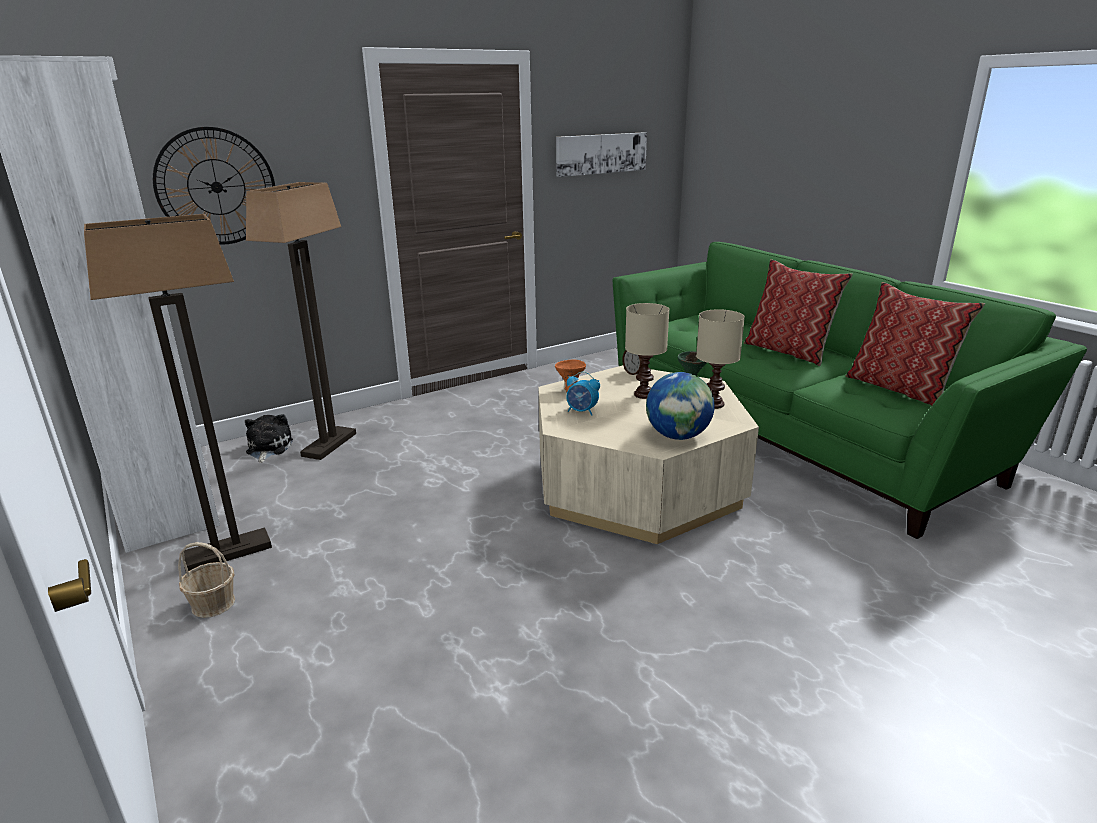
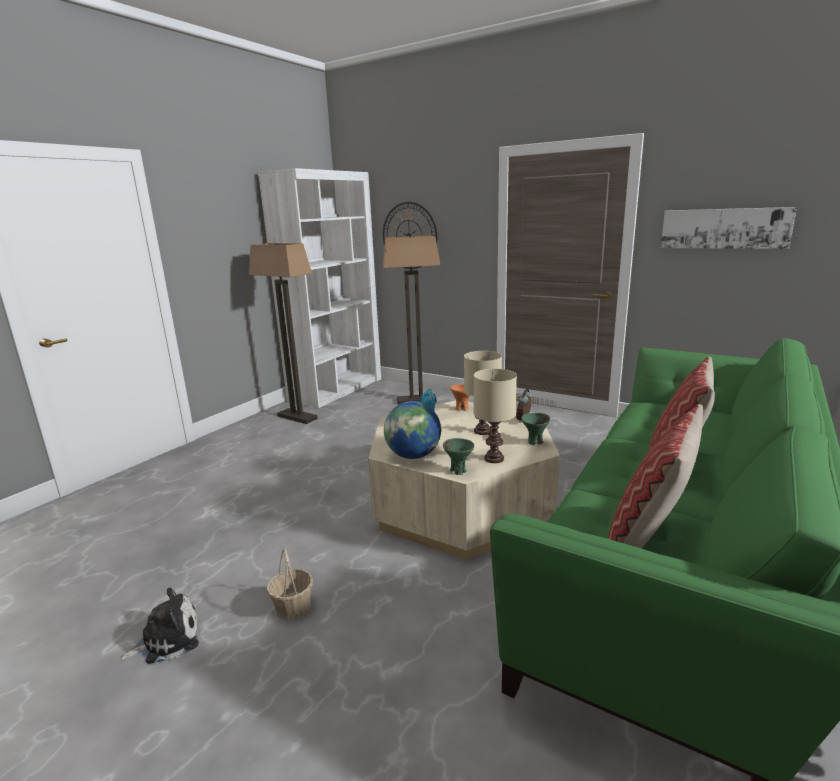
camera: 65 degrees right, 5 degrees down
(213, 603) = (257, 429): basket -> basket (293, 606)
(268, 448) = (397, 391): plush toy -> plush toy (167, 640)
(730, 423) = (458, 471): none -> green bowl

